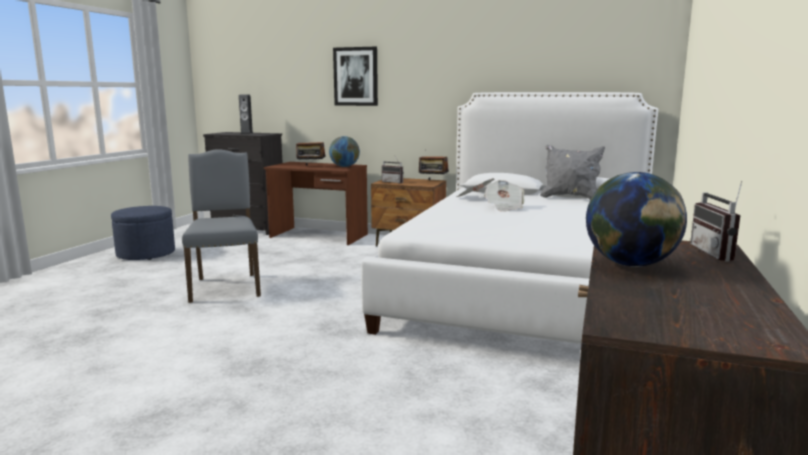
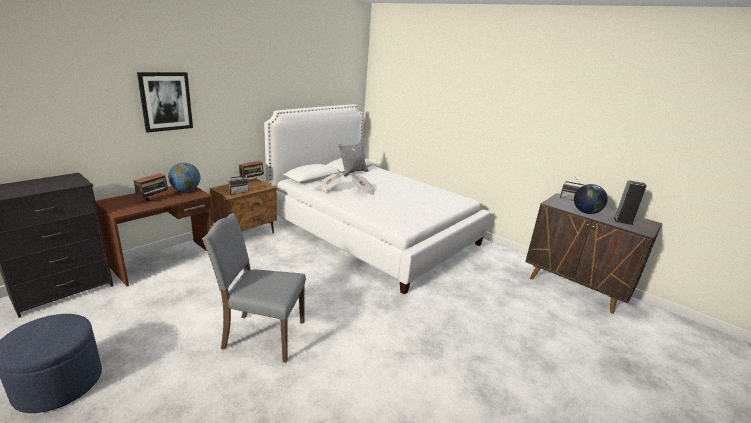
camera: 70 degrees left, 10 degrees up
(246, 133) = (38, 184): speaker -> speaker (623, 221)

